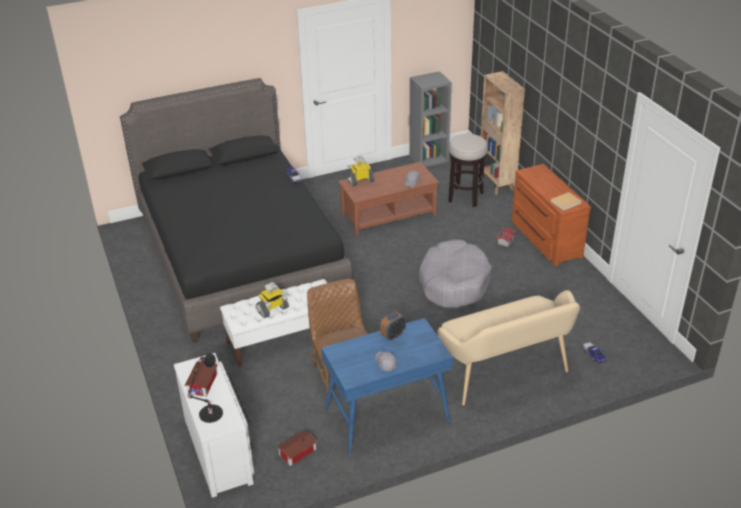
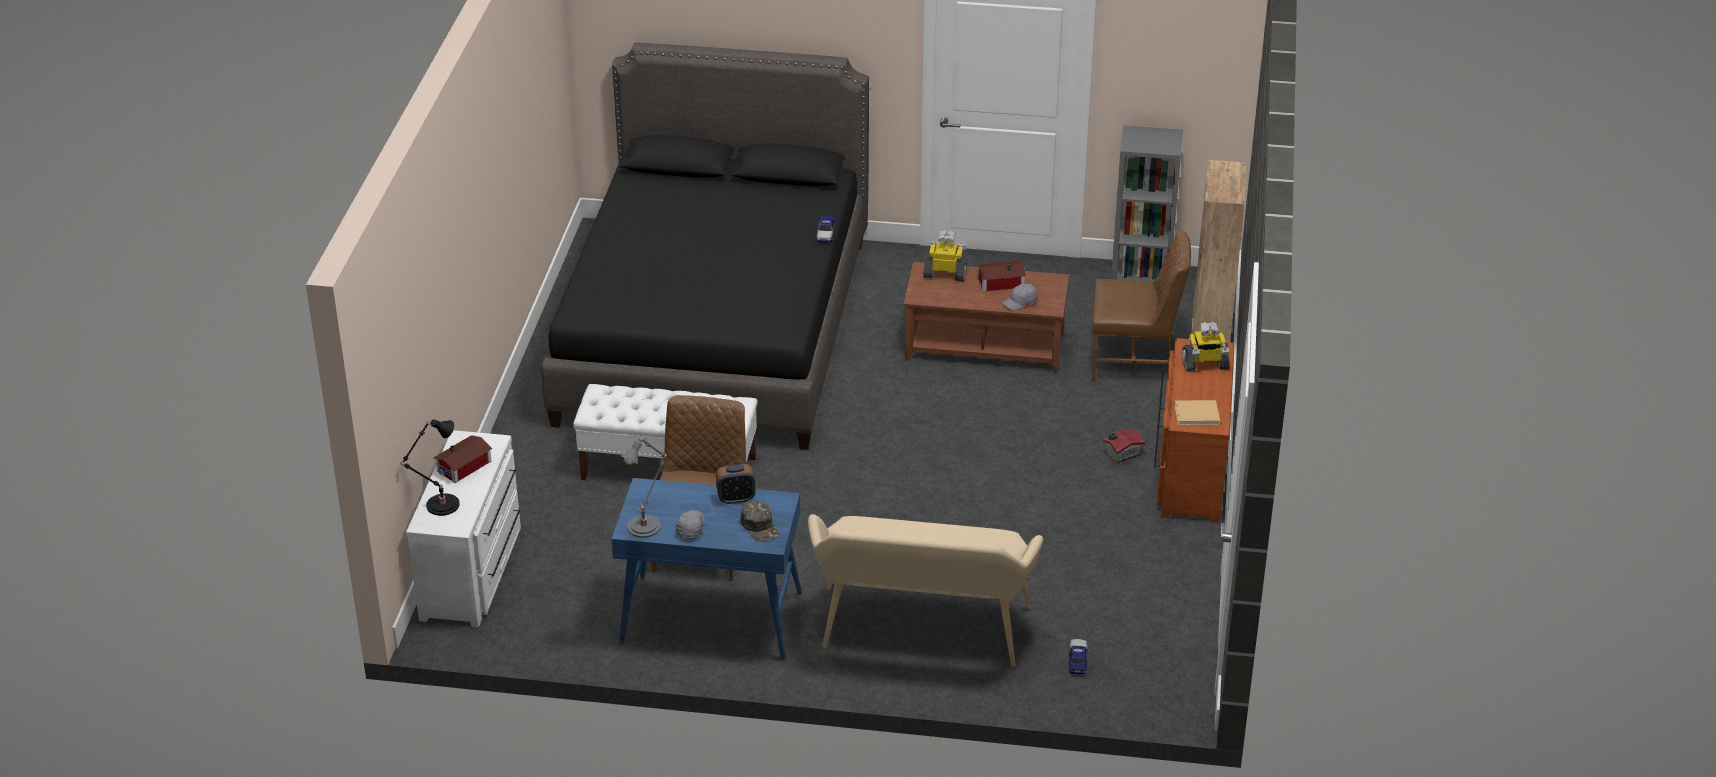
camera: 30 degrees right, 0 degrees up
(272, 309) = (647, 413): toy robot -> toy robot (1204, 364)
(296, 452) = (560, 613): toy house -> toy house (999, 282)
(357, 372) = (646, 525): none -> grey table lamp
(423, 345) = (760, 526): none -> green cap
(454, 283) = (979, 483): grey dog bed -> none
(465, 197) = (1134, 362): stool -> brown chair

